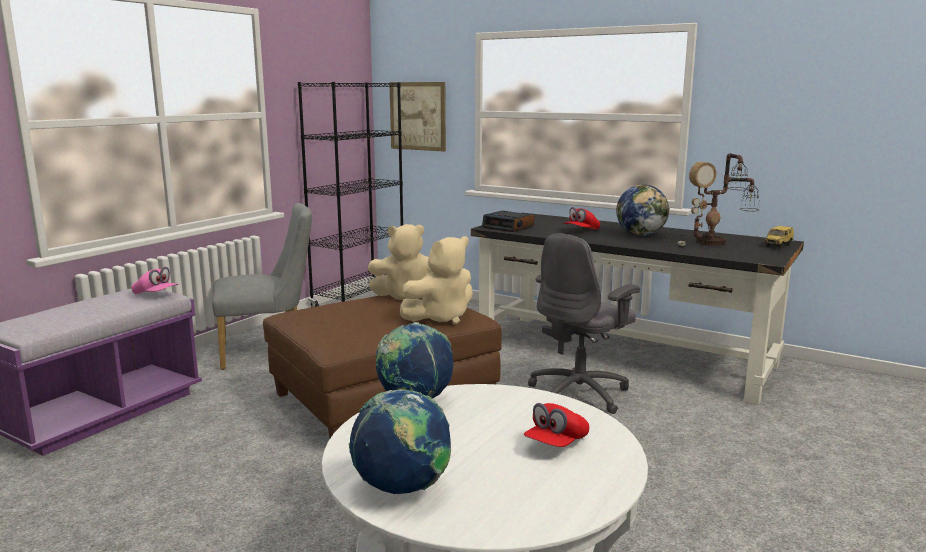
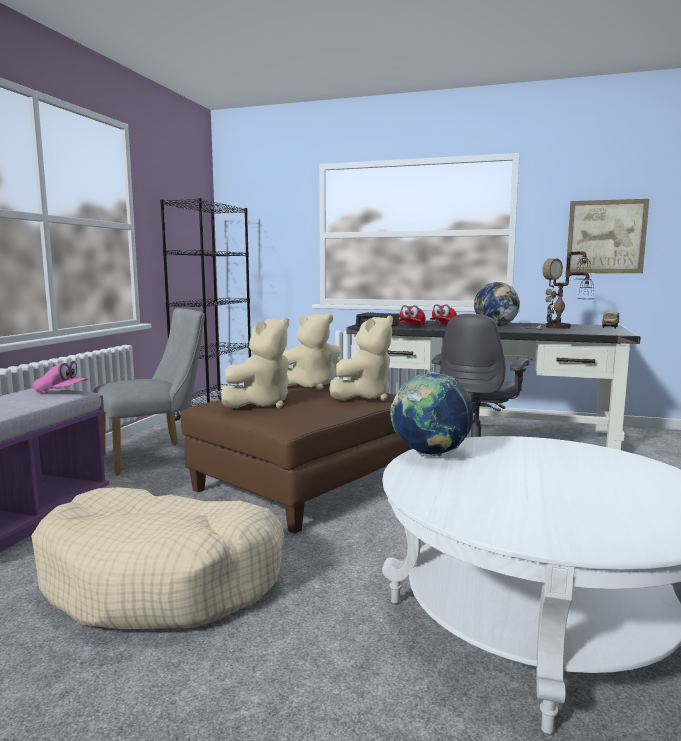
camera: 15 degrees left, 5 degrees down
(195, 483) = (164, 580): none -> beige dog bed
(330, 320) = (261, 404): none -> beige plush toy
(402, 489) = (520, 521): globe -> none
(418, 116) = (262, 240): picture -> picture (606, 237)
(556, 443) = (603, 471): red cap -> red cap (411, 326)

